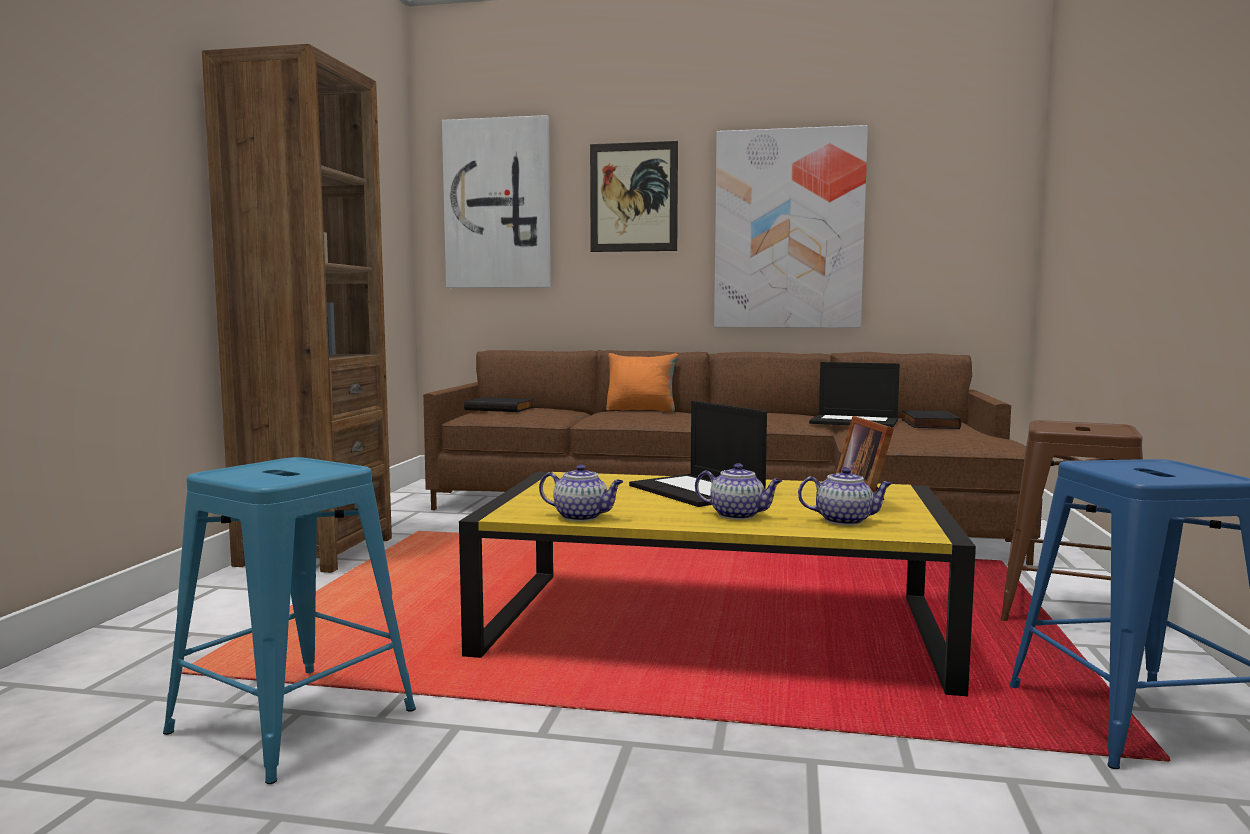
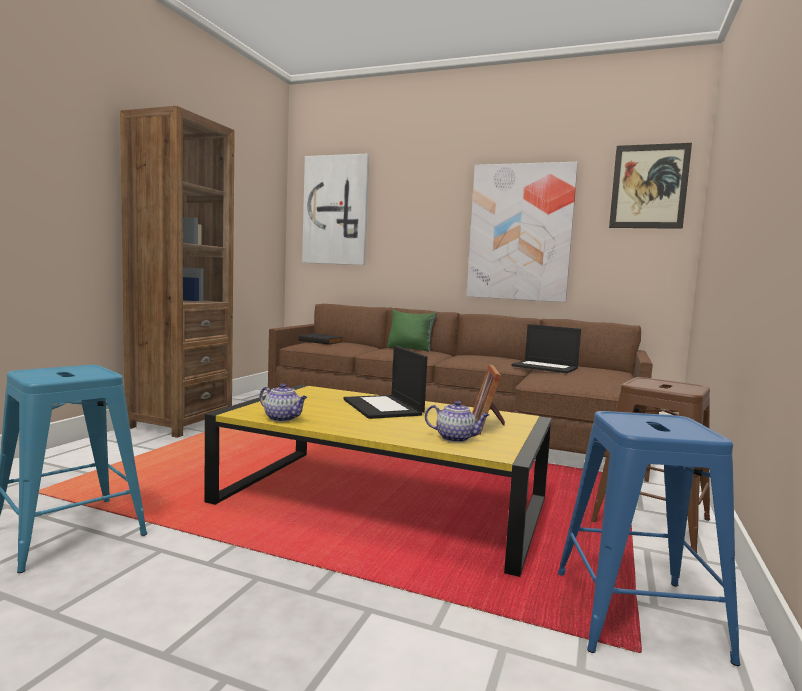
camera: 10 degrees right, 0 degrees up
(633, 197) = (419, 208): picture -> picture (649, 186)
(641, 410) = (410, 349): orange pillow -> green pillow
(738, 515) = (387, 427): teapot -> none
(928, 424) = (597, 373): black book -> none

